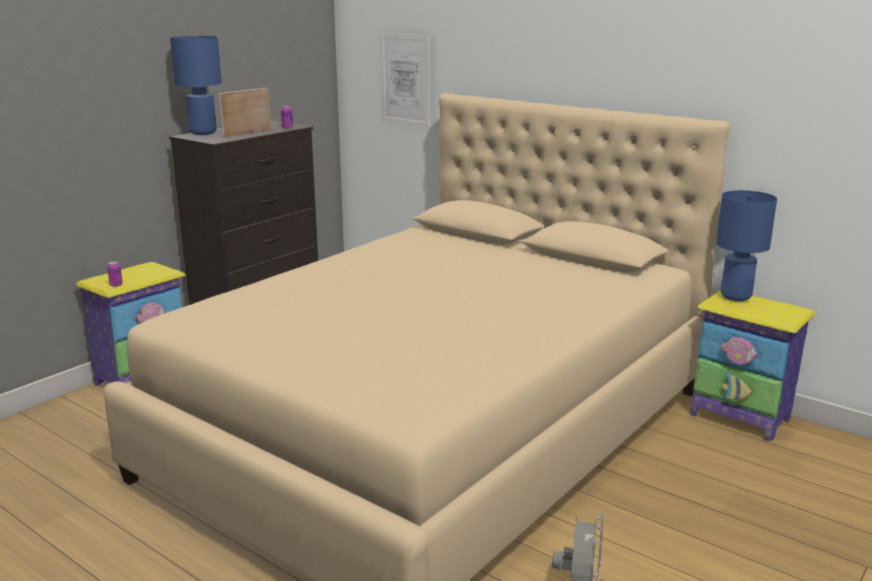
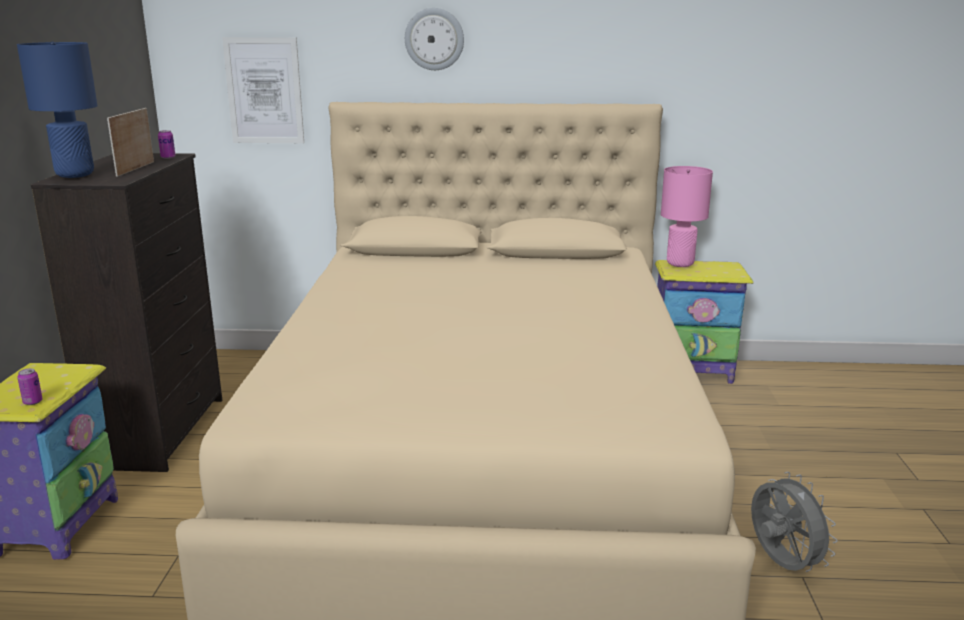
camera: 35 degrees left, 0 degrees up
(531, 42) = (434, 39): none -> wall clock
(735, 298) = (679, 265): blue table lamp -> pink table lamp

